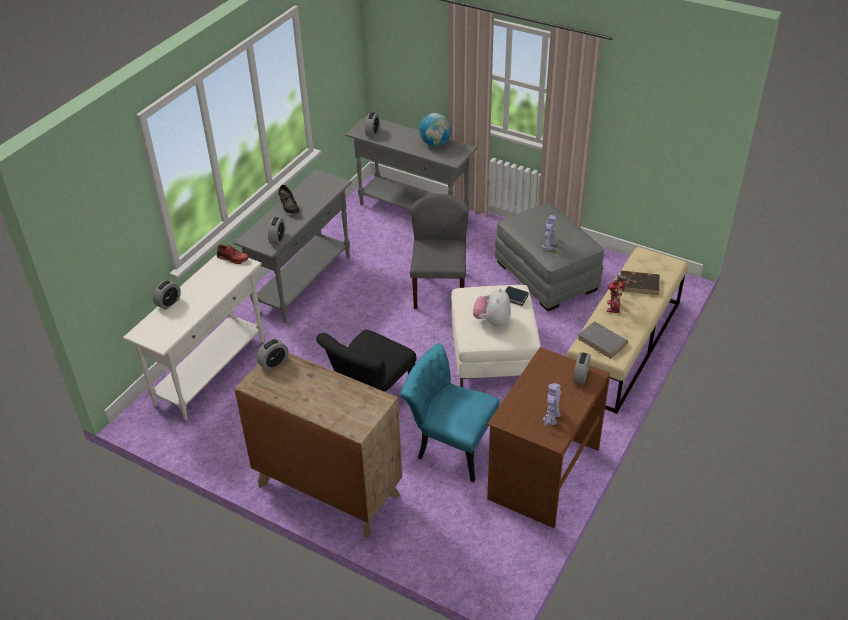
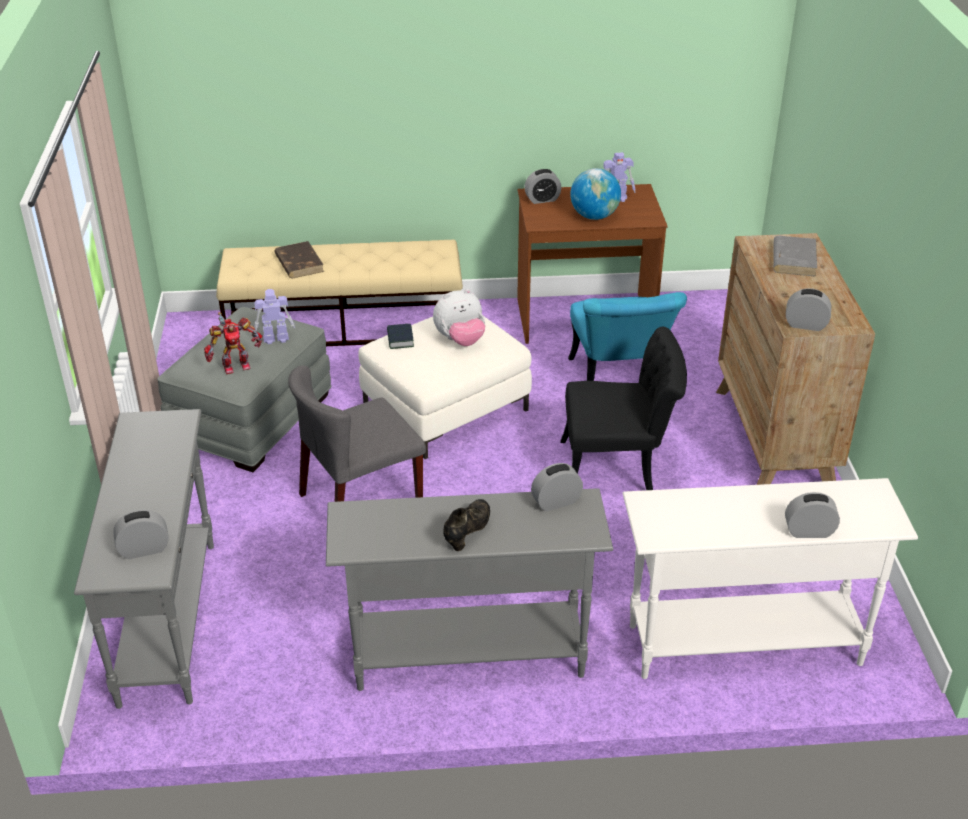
camera: 125 degrees left, 5 degrees down
(232, 258) = (649, 524): red shoe -> none
(435, 143) = (138, 458): globe -> globe (594, 216)
(602, 341) = (425, 258): grey book -> grey book (793, 259)
(615, 307) = (357, 266): toy robot -> toy robot (235, 365)

